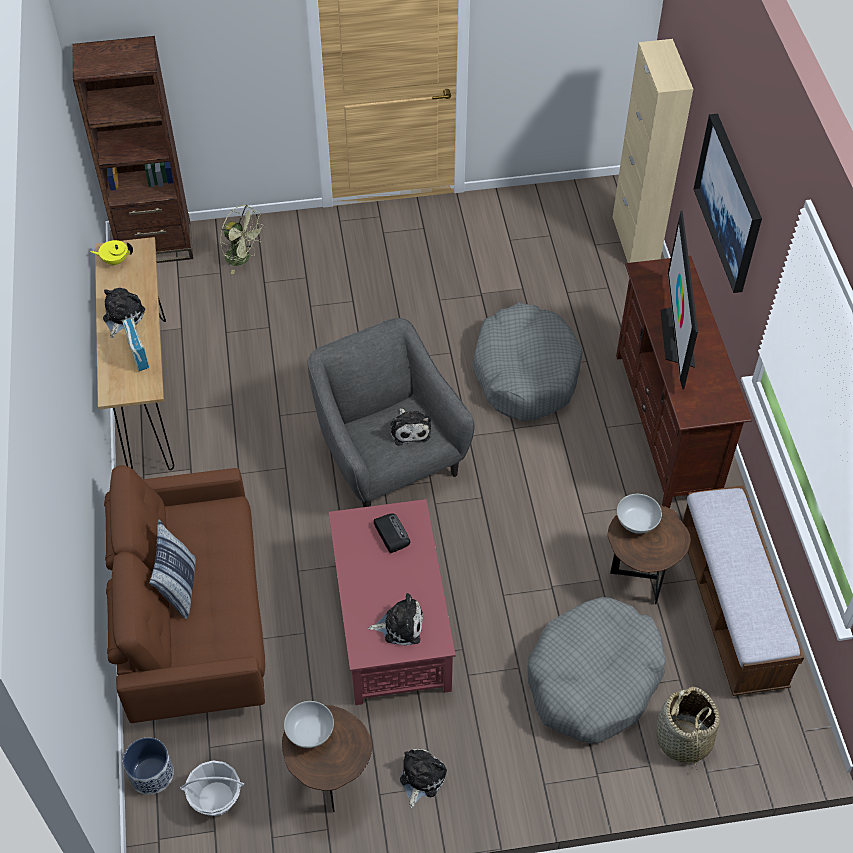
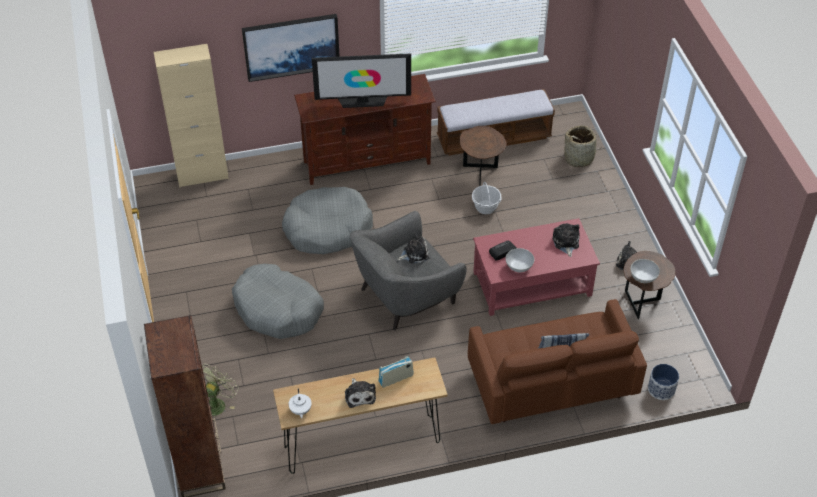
camera: 95 degrees left, 5 degrees down
(115, 260) = (300, 410): yellow teapot -> white teapot
(122, 317) = (359, 395): plush toy -> plush toy turned 120 degrees counterclockwise
(216, 798) = (667, 355): basket -> basket (485, 207)
(593, 679) = (551, 193): grey dog bed -> grey dog bed (278, 309)
(636, 523) = (474, 146): white bowl -> white bowl (519, 267)

